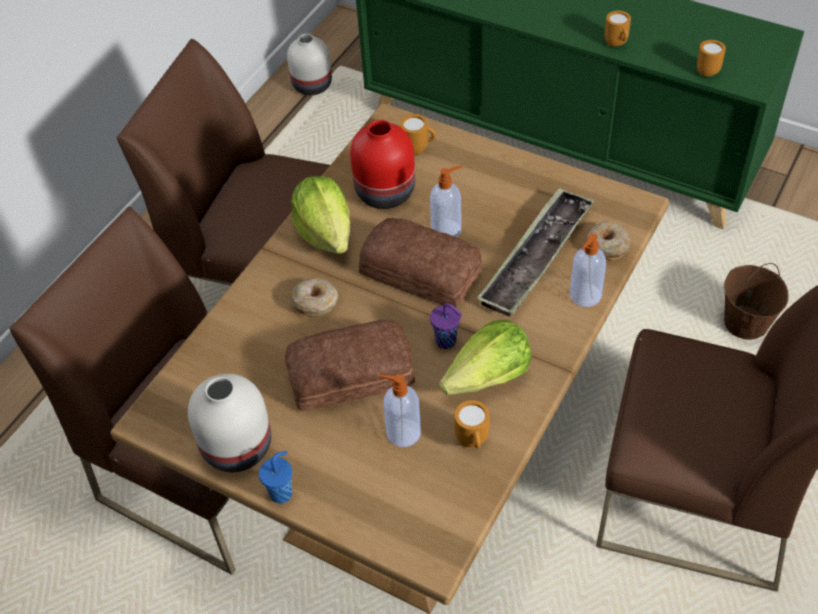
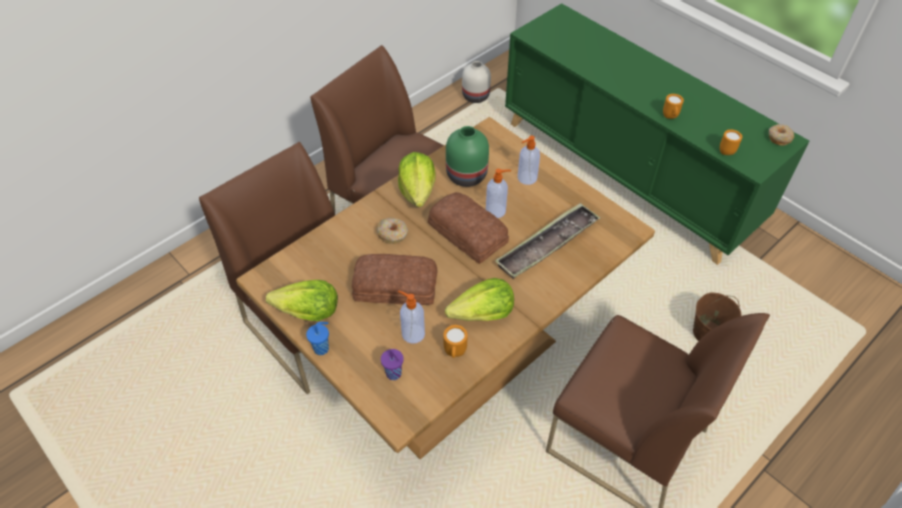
camera: 15 degrees right, 0 degrees up
(239, 448) = (308, 312): white vase -> lettuce
(386, 193) = (467, 176): red vase -> green vase
(419, 150) = (500, 153): orange mug -> none
(447, 341) = (465, 283): purple cup -> purple cup (394, 374)
(584, 296) = (569, 279): soap dispenser -> soap dispenser (526, 178)
(607, 246) = (599, 250): donut -> donut (779, 138)

